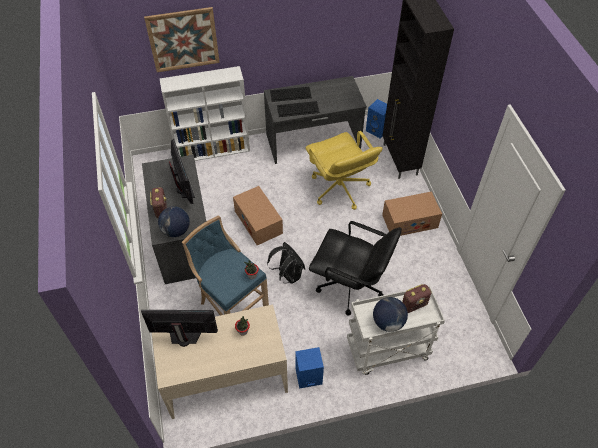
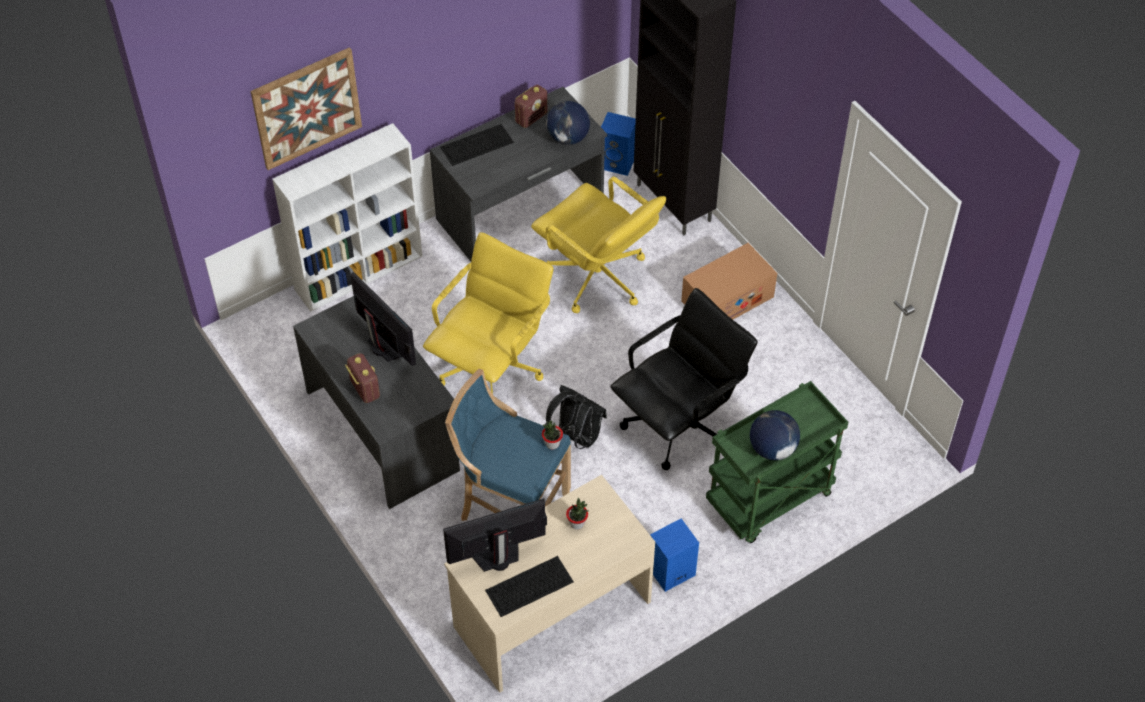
camera: 20 degrees left, 0 degrees up
(176, 231) = (405, 413): globe -> globe (568, 138)
(258, 222) = (492, 369): cardboard box -> yellow office chair
(297, 109) = (500, 167): keyboard -> keyboard (528, 587)
(350, 286) = (678, 425): black office chair -> black office chair turned 45 degrees counterclockwise
(387, 351) = (769, 500): white cart -> green cart
(414, 305) = (798, 414): radio -> radio (531, 117)

